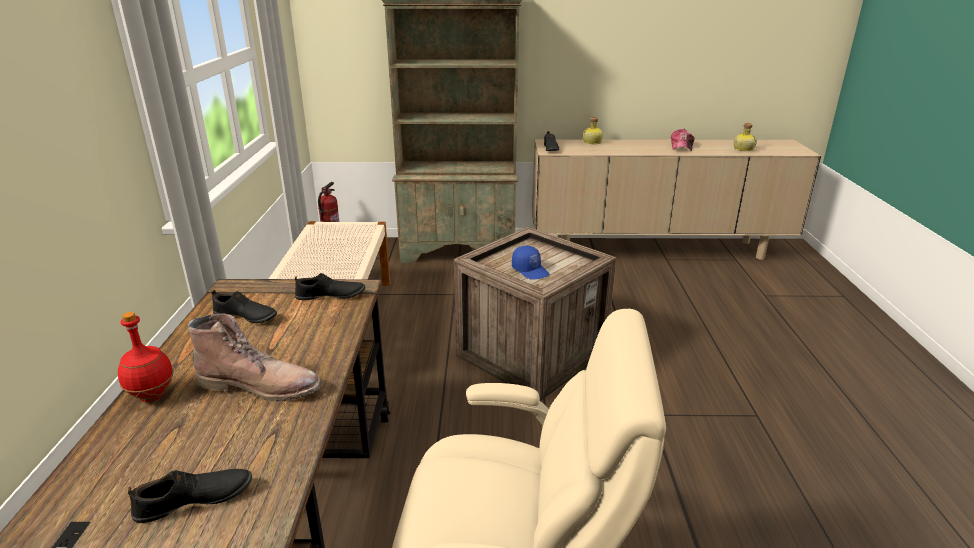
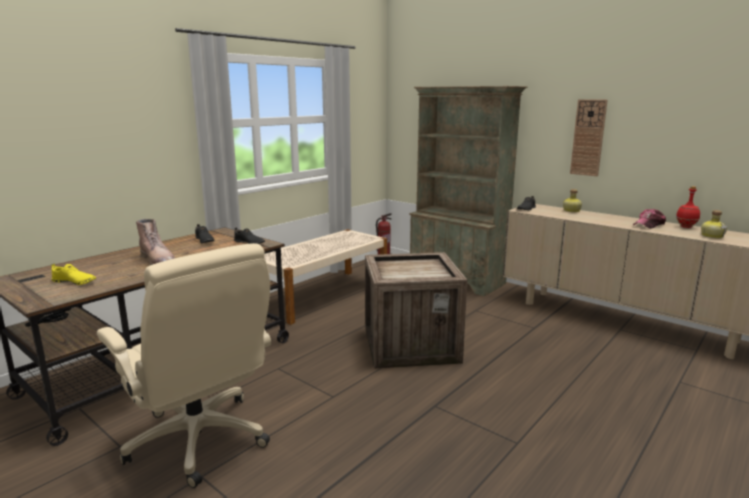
camera: 40 degrees right, 10 degrees down
(152, 396) = (125, 253): red bottle -> red bottle (685, 227)
(195, 500) = (74, 282): black shoe -> yellow shoe
(530, 270) = (401, 272): blue cap -> none
(601, 54) = (588, 137): none -> wall clock

